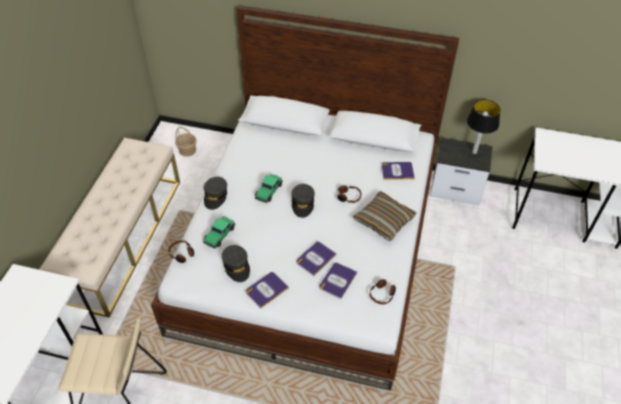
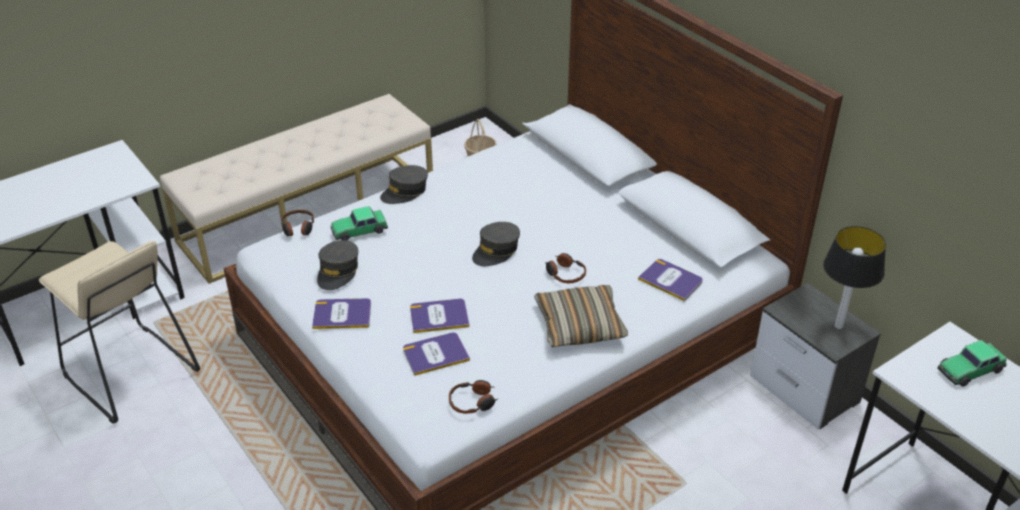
camera: 40 degrees right, 10 degrees down
(268, 191) = (472, 217): toy car -> toy car (970, 370)

